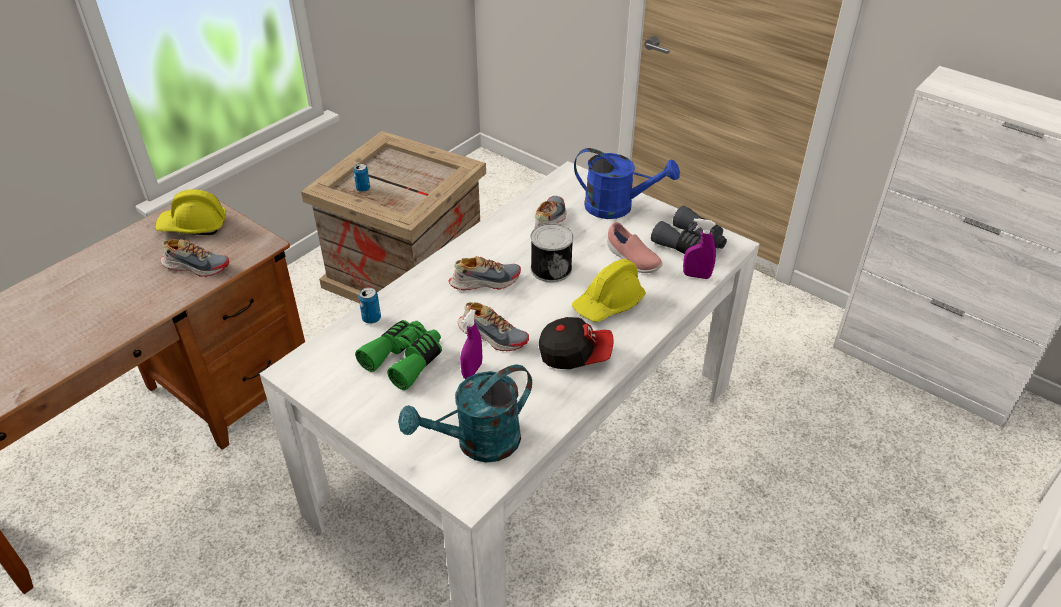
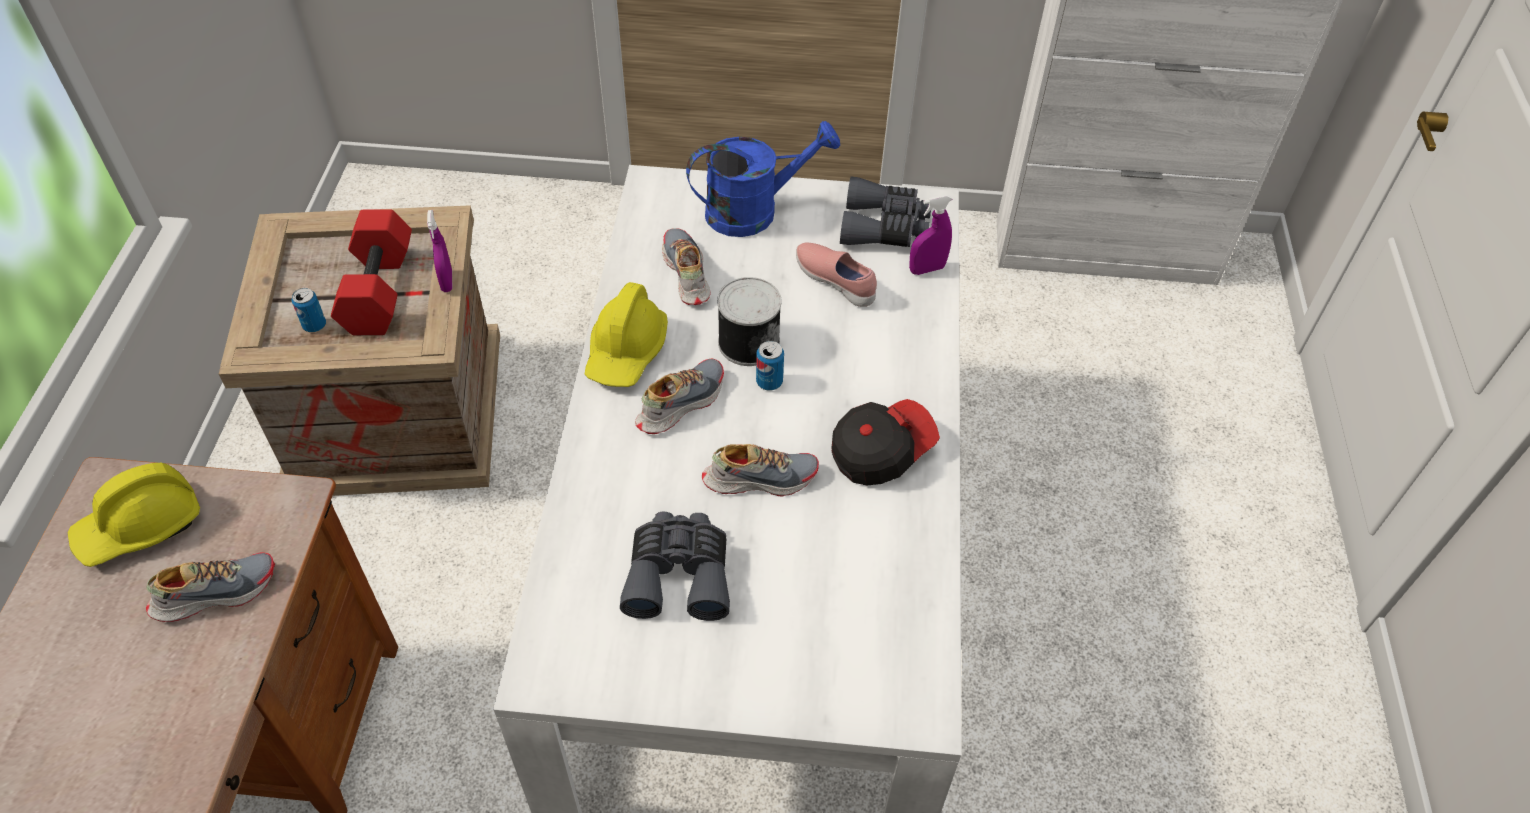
camera: 35 degrees left, 10 degrees up
(371, 318) = (577, 538): can -> can (769, 382)
(405, 359) = (679, 574): green binoculars -> grey binoculars
(407, 186) = (380, 291): none -> red dumbbell
(472, 371) = (778, 543): purple spray bottle -> purple spray bottle (447, 281)
(478, 444) = (873, 640): turquoise watering can -> none
(608, 304) = (860, 359): yellow hard hat -> yellow hard hat (626, 351)
(632, 260) = (836, 281): pink shoe -> pink shoe turned 150 degrees counterclockwise

